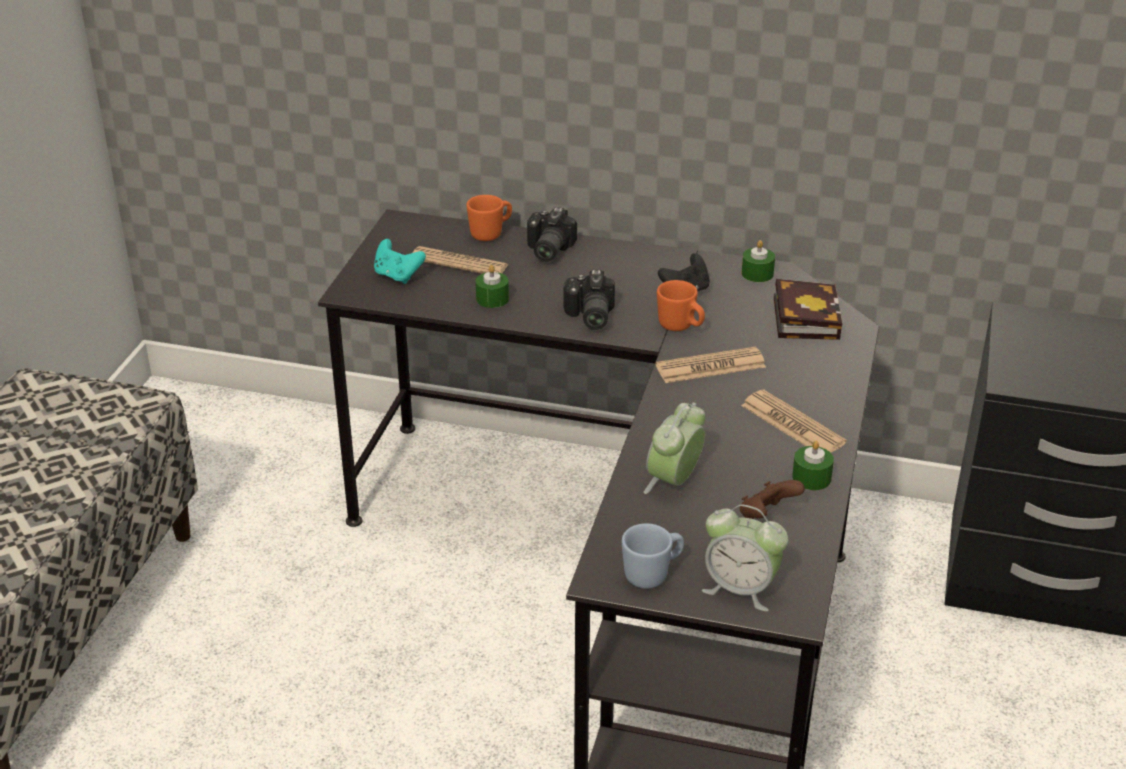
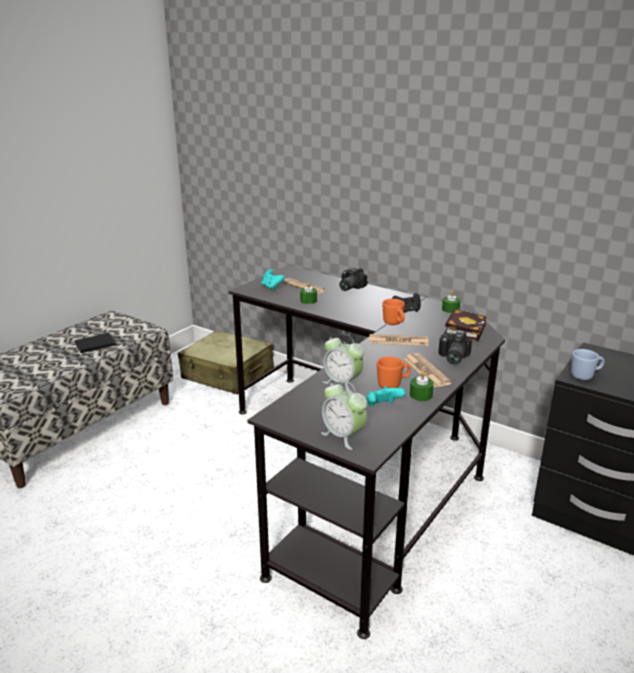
camera: 20 degrees right, 10 degrees down
(60, 467) = (96, 346): none -> black book
(273, 441) = (228, 374): none -> beige suitcase
(491, 233) = (327, 279): orange mug -> orange mug (393, 385)
(588, 316) = (350, 313): camera -> camera (452, 357)
(653, 574) = (300, 420): blue mug -> blue mug (585, 376)
(674, 481) = (342, 383): alarm clock -> alarm clock turned 105 degrees counterclockwise
(766, 516) = (382, 407): brown game controller -> turquoise game controller

